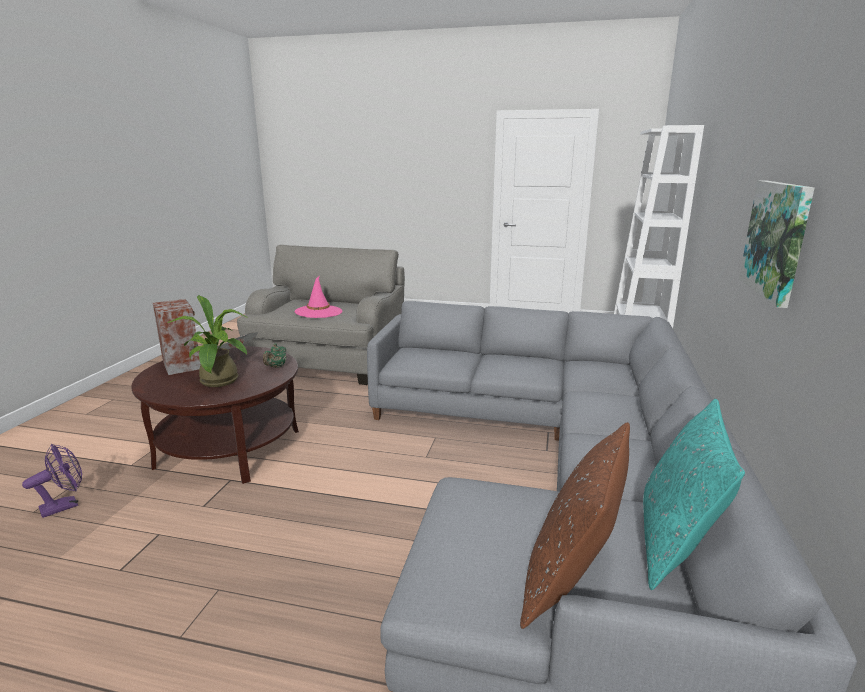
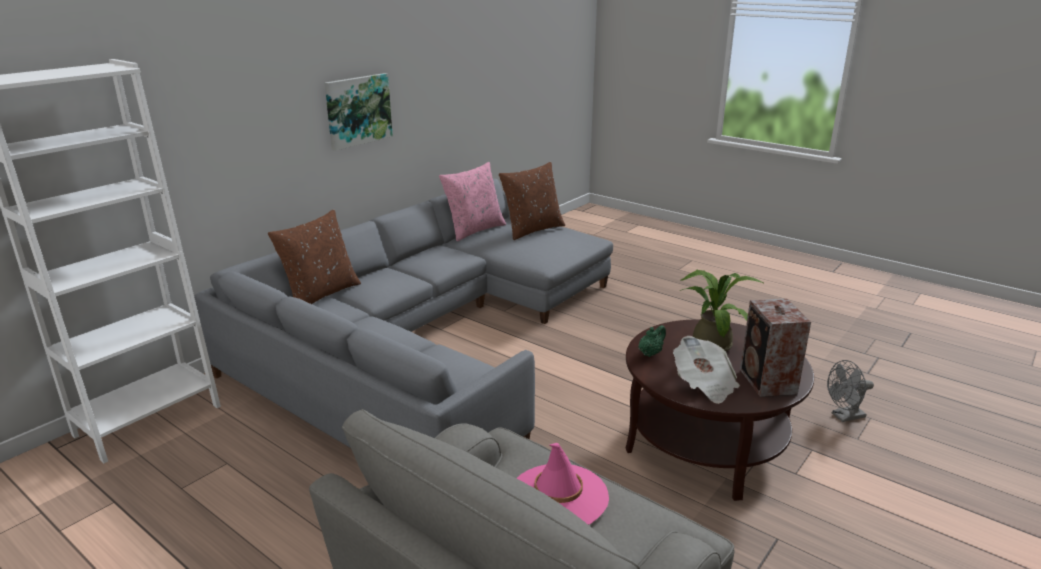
camera: 155 degrees left, 5 degrees up
(65, 505) = (844, 417): purple fan -> grey fan
(632, 386) = (320, 294): none -> brown pillow
(675, 545) = (474, 230): turquoise pillow -> pink pillow

